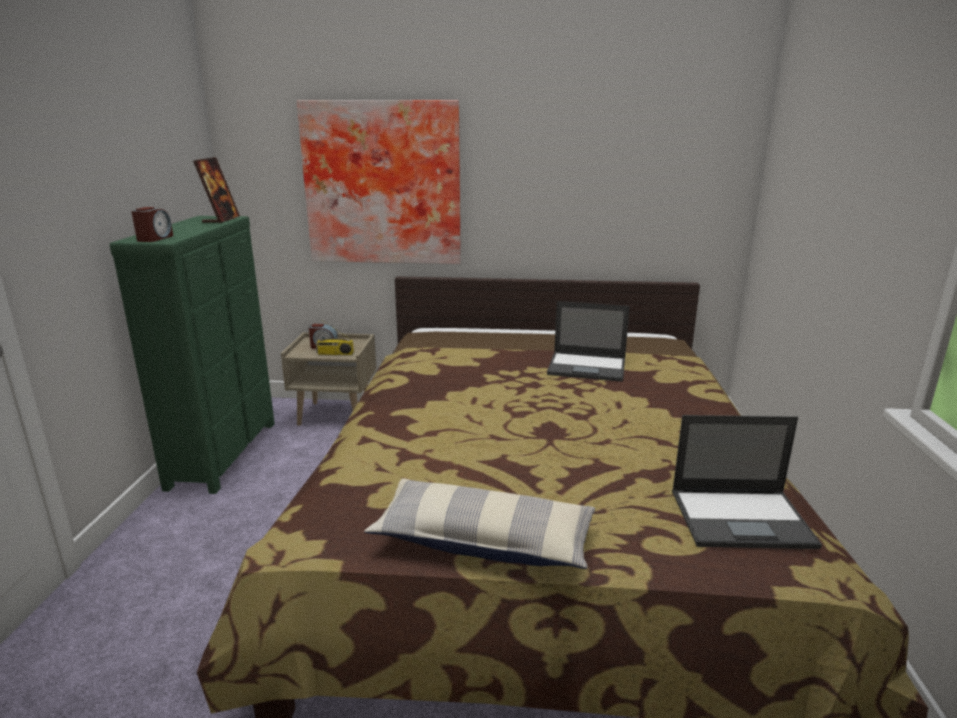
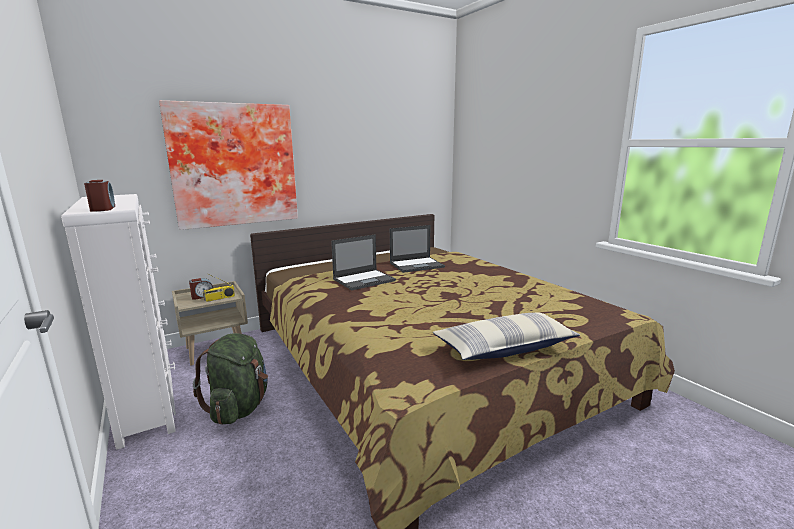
camera: 35 degrees left, 5 degrees down
(221, 220) = (120, 196): picture frame -> none
(225, 453) = (147, 403): green dresser -> white dresser
(288, 492) = (239, 408): none -> green backpack
(742, 518) = (581, 304): laptop -> laptop (364, 280)

